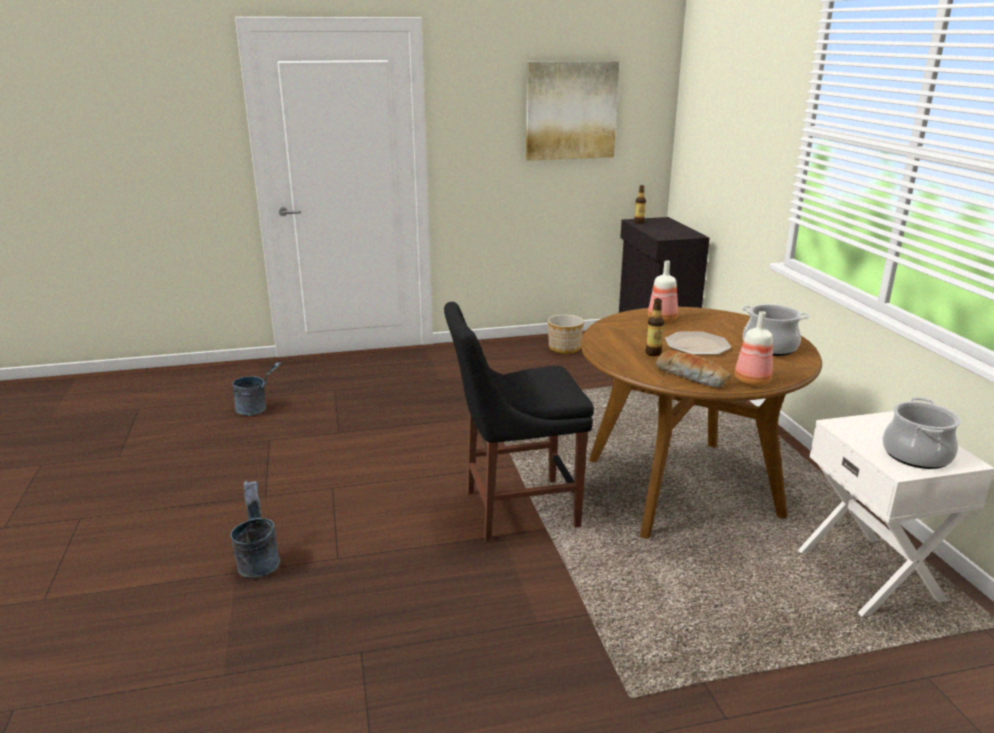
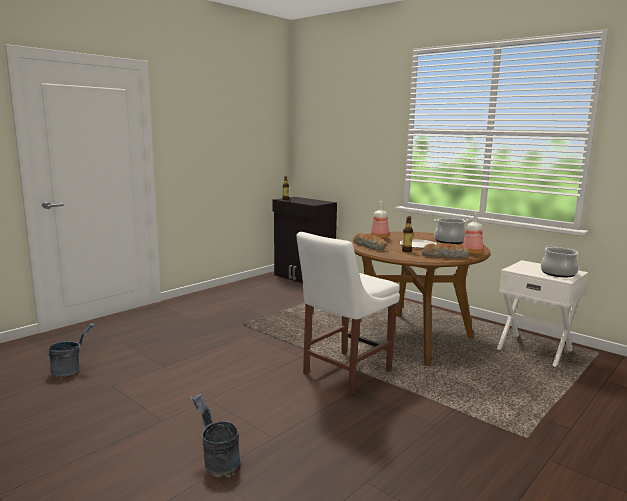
camera: 35 degrees left, 10 degrees down
(515, 509) = (343, 374): black chair -> white chair
(564, 349) = (254, 288): planter -> none
(571, 110) = (238, 130): picture -> none
(614, 334) = (370, 247): none -> bread

